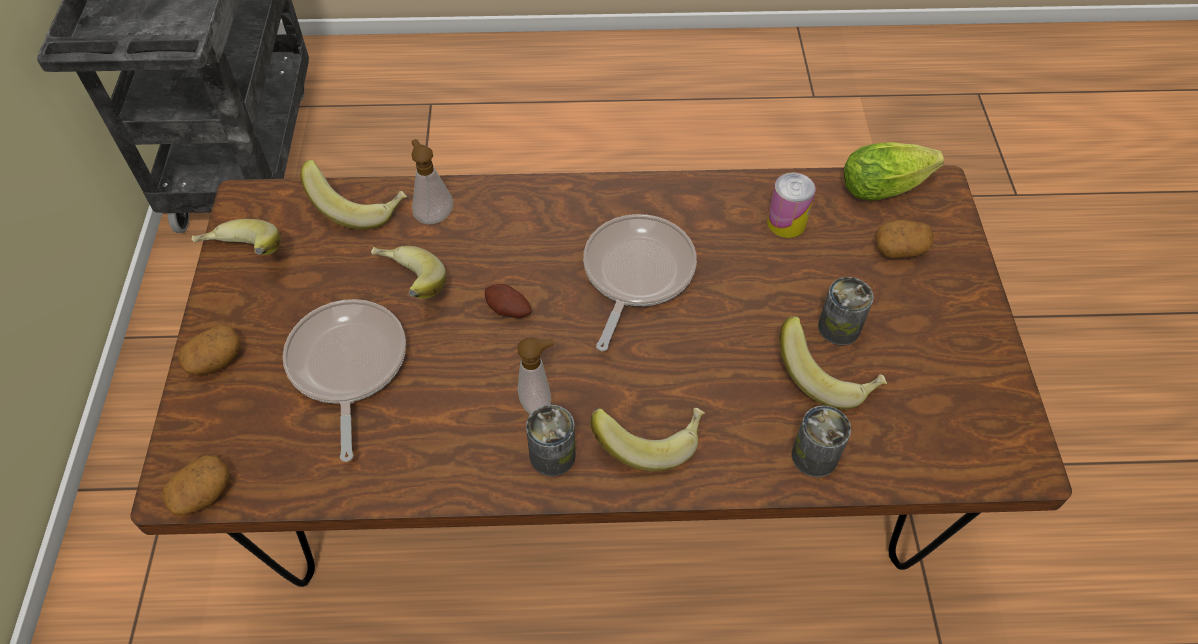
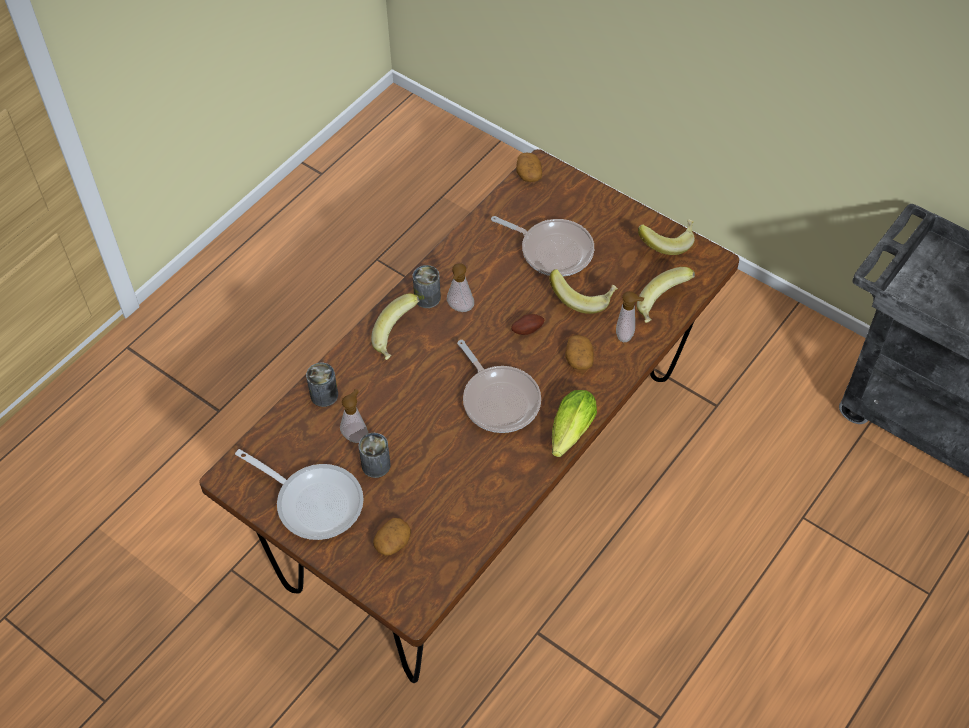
camera: 130 degrees right, 0 degrees up
(215, 360) = (603, 205): potato -> potato (578, 358)
(786, 223) = (465, 500): can -> none
(826, 376) = (356, 435): banana -> soap dispenser
(888, 185) = (440, 581): lettuce -> lettuce (569, 434)
(945, 352) = (314, 501): none -> frying pan

